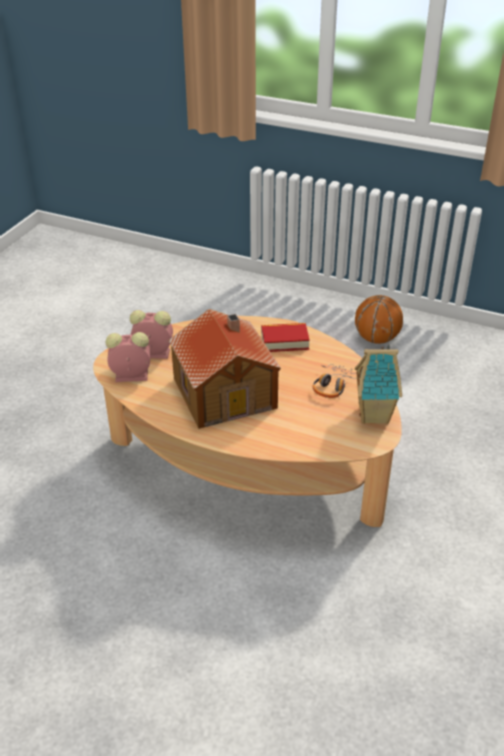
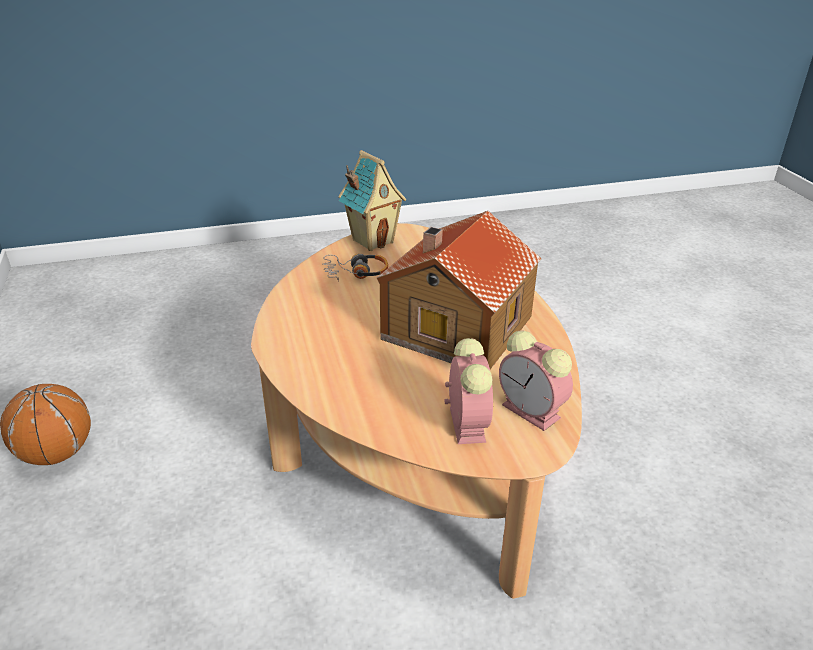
camera: 130 degrees left, 5 degrees down
(152, 353) = (466, 423): alarm clock -> alarm clock turned 150 degrees counterclockwise
(284, 341) = (308, 332): book -> none

